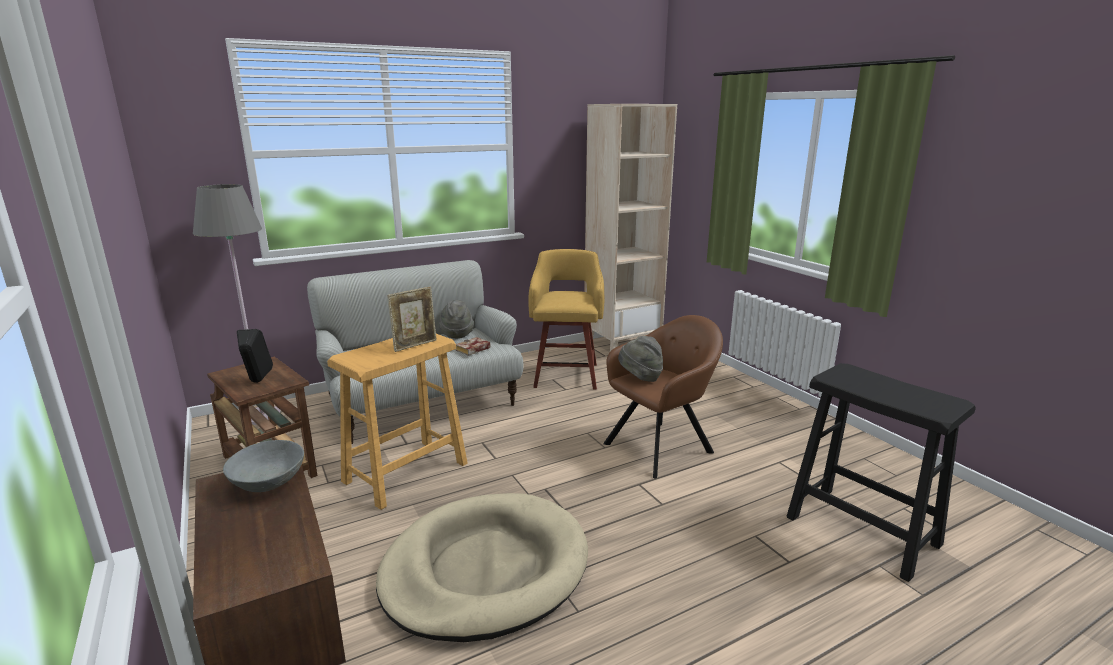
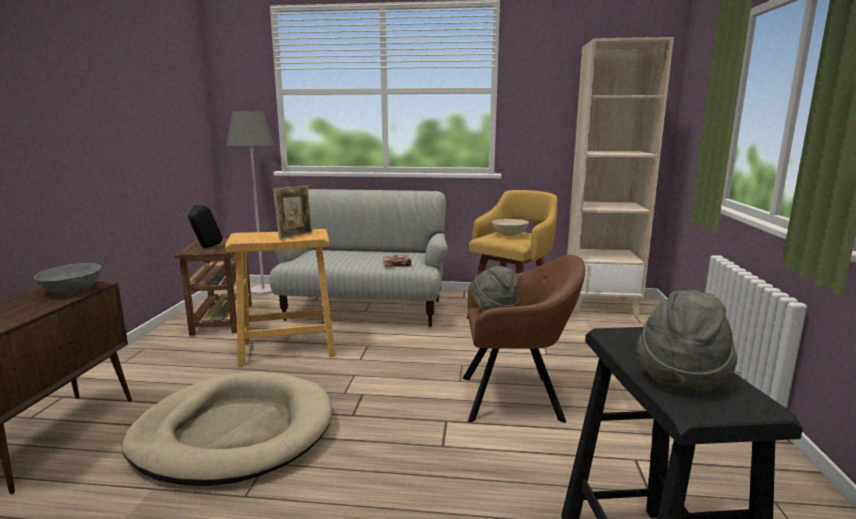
camera: 35 degrees right, 5 degrees down
(415, 345) = (295, 236): picture frame -> picture frame turned 45 degrees counterclockwise
(456, 334) = (405, 253): grey hat -> grey hat (680, 377)
(566, 297) = (510, 234): none -> beige bowl

